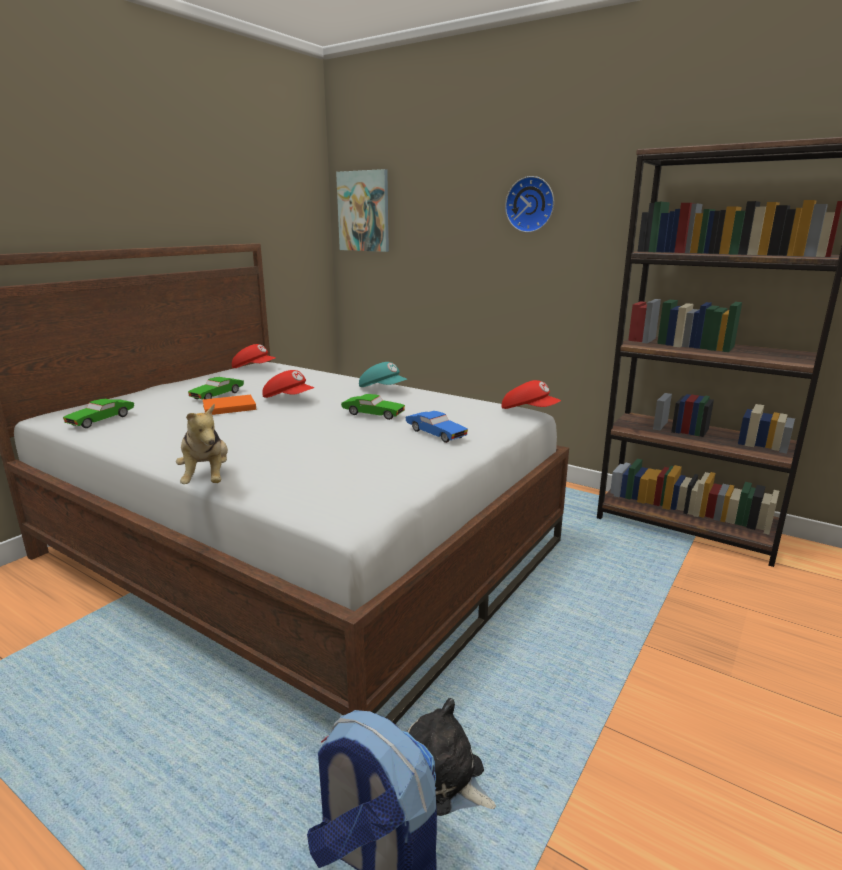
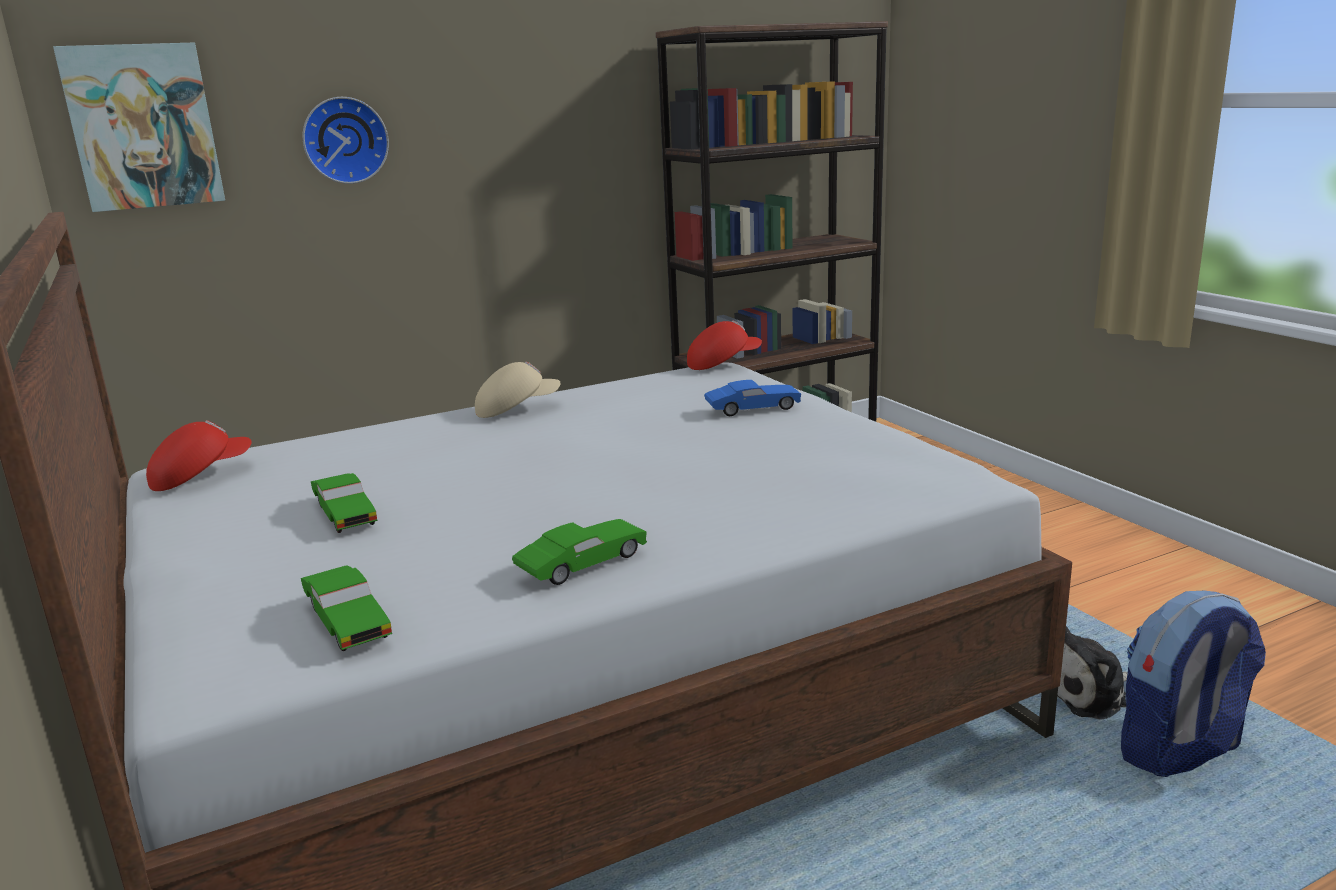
camera: 60 degrees left, 0 degrees up
(207, 479) = (789, 539): plush toy -> none
(227, 407) = (444, 510): orange book -> none
(289, 399) = (469, 465): red cap -> none
(373, 414) = (630, 427): green toy car -> green toy car (582, 565)
(383, 389) = (516, 409): turquoise cap -> beige cap
(531, 204) = (496, 98): wall clock -> wall clock (345, 140)

